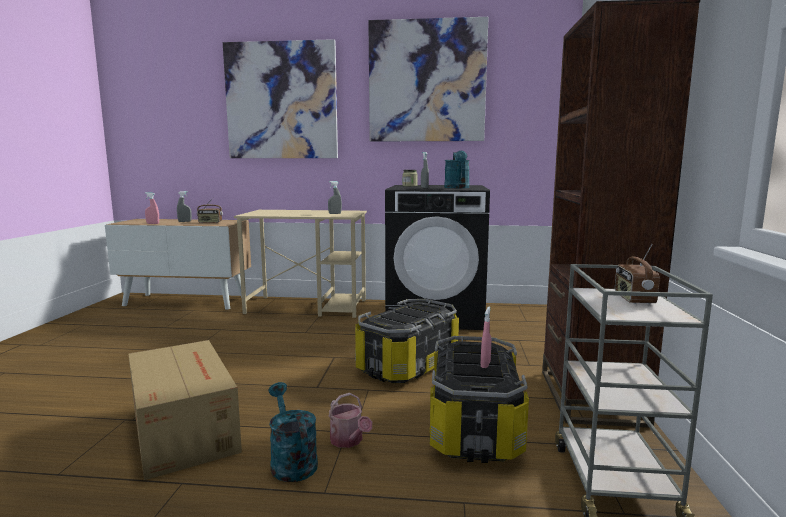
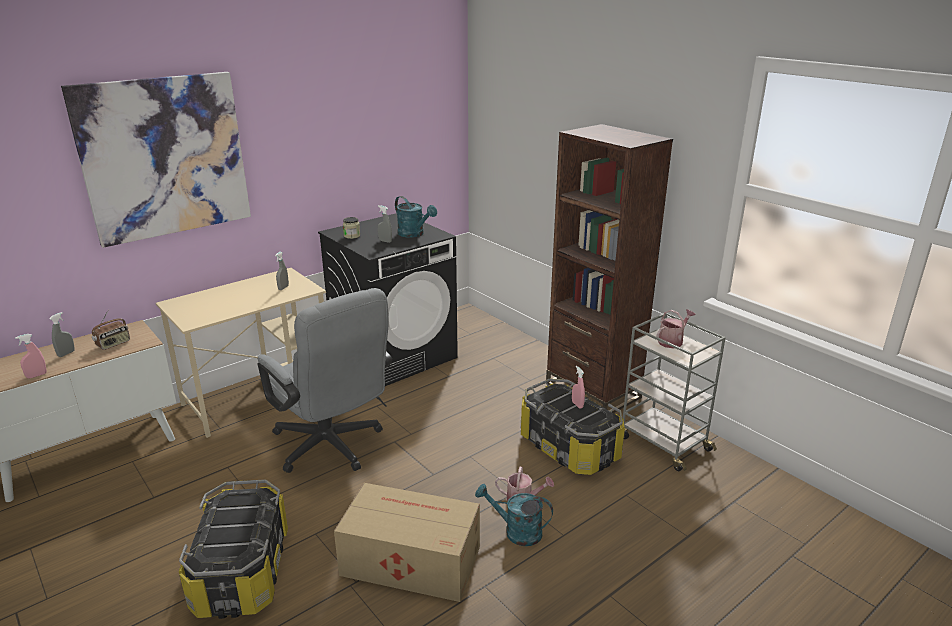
camera: 45 degrees left, 15 degrees up
(289, 344) = (332, 448): none -> grey office chair
(407, 364) = (458, 420): storage box -> storage box (241, 572)
(427, 81) = (338, 111): picture -> none
(633, 299) = (672, 341): radio -> watering can

